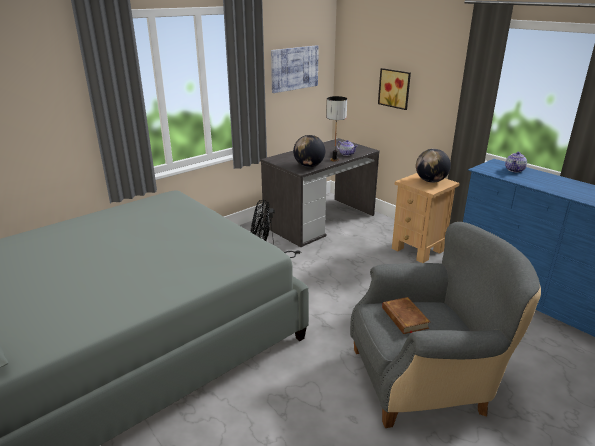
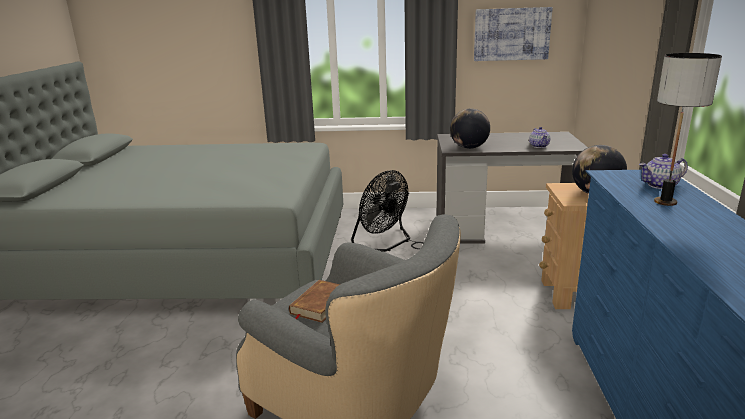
camera: 45 degrees right, 5 degrees down
(334, 160) = (511, 148): table lamp -> table lamp (666, 202)
(395, 88) = (619, 63): picture -> none

